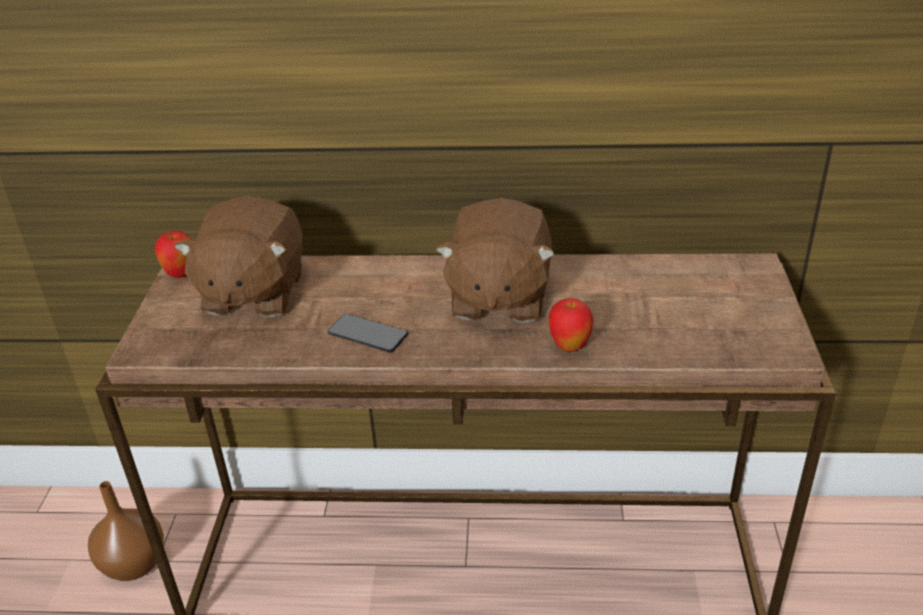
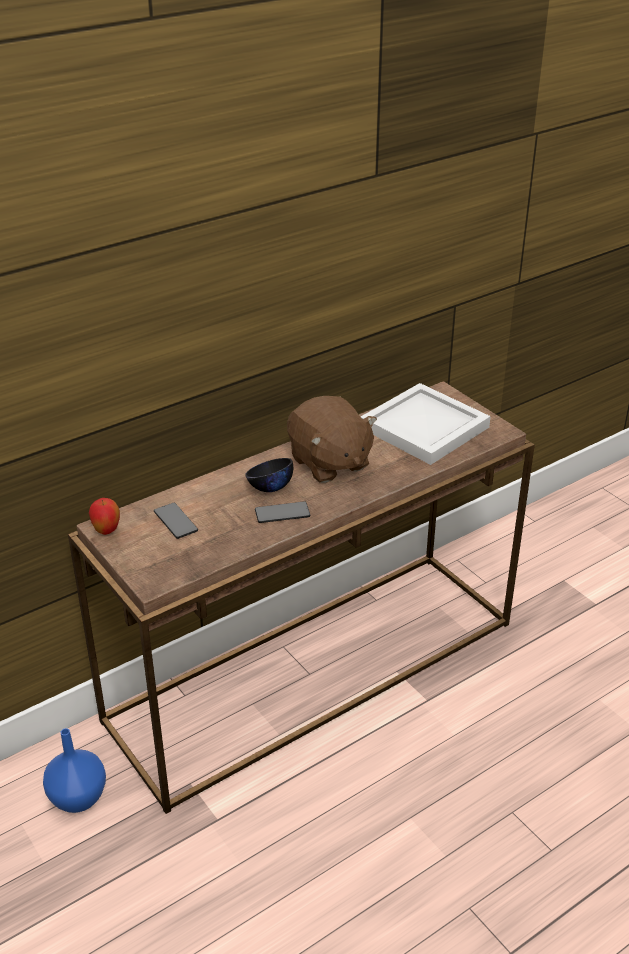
camera: 40 degrees left, 0 degrees up
(136, 565) = (79, 797): brown vase -> blue vase
(253, 293) = (175, 521): brown plush toy -> phone
(394, 298) = (270, 487): none -> black bowl
(569, 346) = (399, 472): apple -> none
(677, 301) = (424, 426): none -> white tray

